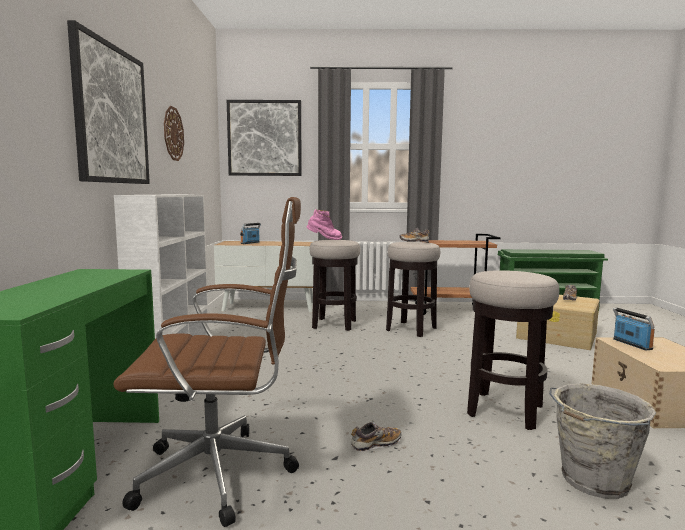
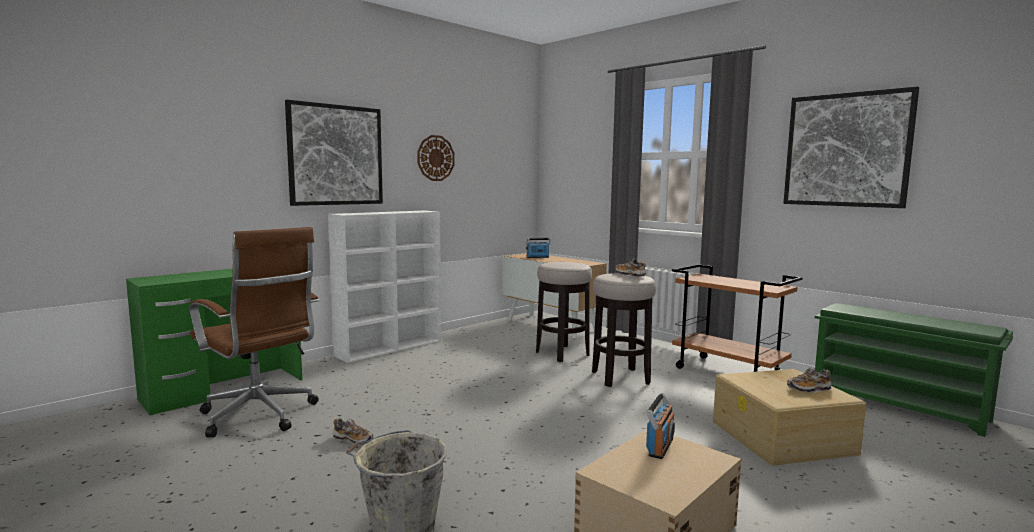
camera: 45 degrees right, 0 degrees up
(264, 138) = (573, 150): picture -> picture (846, 150)
(324, 239) = (558, 261): pink boot -> none
(504, 410) = (491, 464): stool -> none

